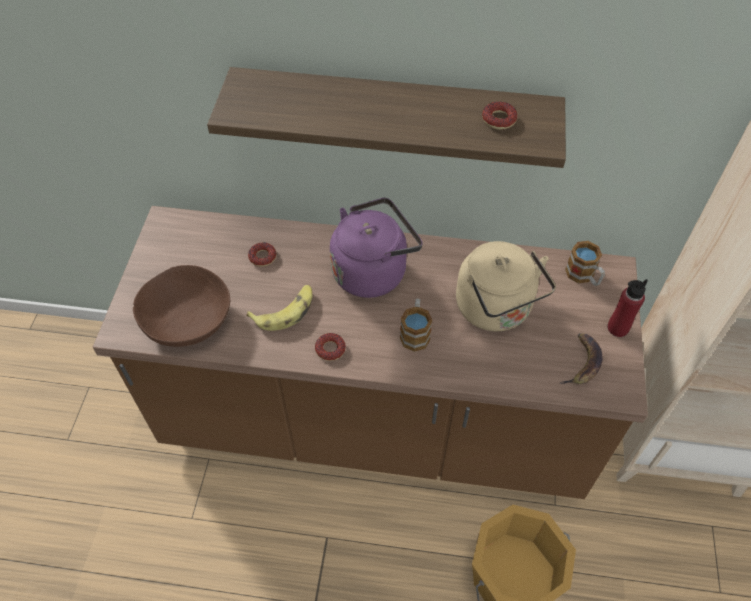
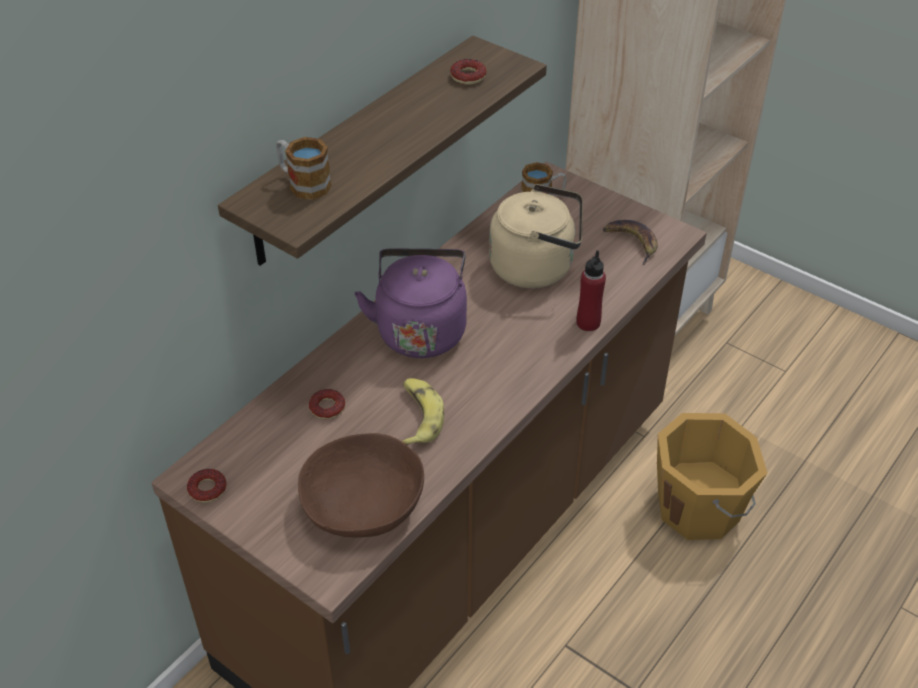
camera: 60 degrees left, 10 degrees down
(330, 349) = (494, 400): donut -> donut (207, 489)
(415, 332) = (521, 331): mug -> mug (303, 184)
(617, 328) = (611, 206): red bottle -> red bottle (588, 323)

